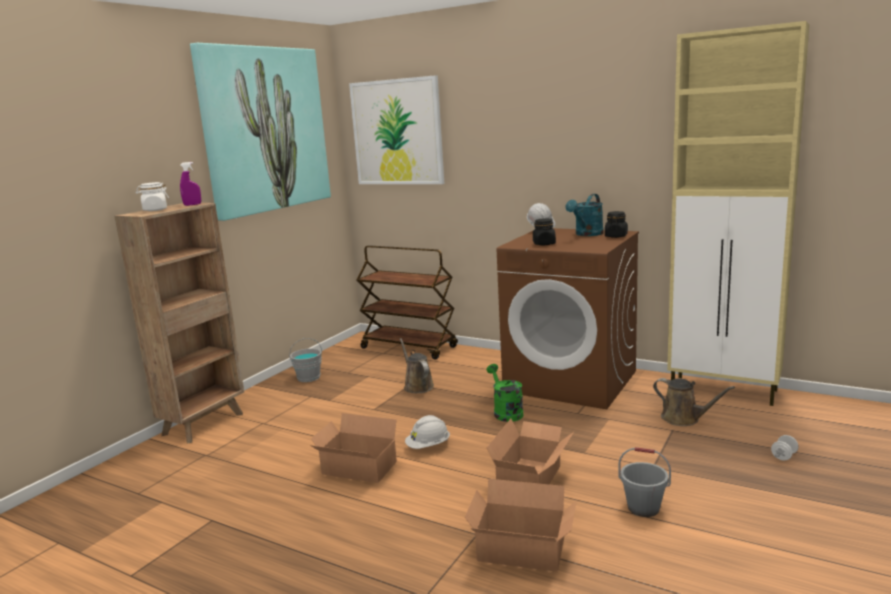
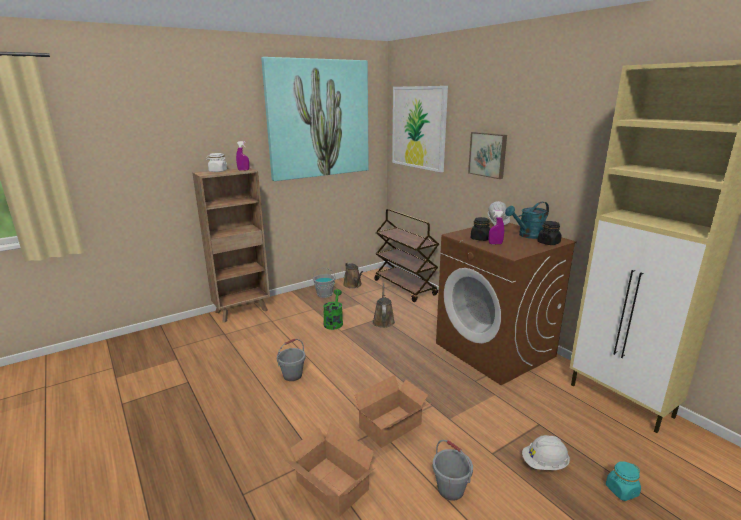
camera: 25 degrees right, 5 degrees up
(359, 469) = (292, 375): cardboard box -> grey bucket
(428, 446) = (348, 373): white hard hat -> white hard hat (544, 464)
(505, 412) = (423, 362): green watering can -> green watering can (334, 322)
(508, 152) = (488, 154): none -> picture
(566, 245) = (495, 244): none -> purple spray bottle
(684, 419) = (558, 417): brown watering can -> brown watering can (353, 285)
(784, 456) = (621, 490): white dumbbell -> turquoise jar

